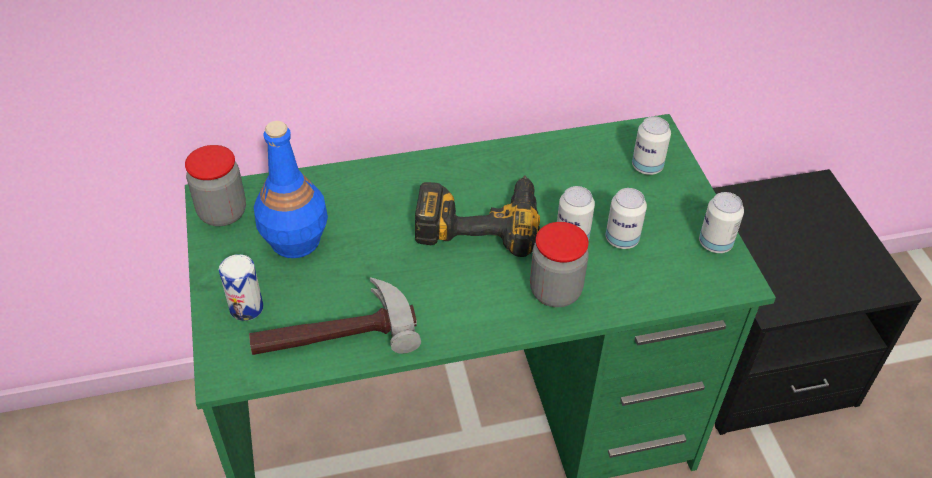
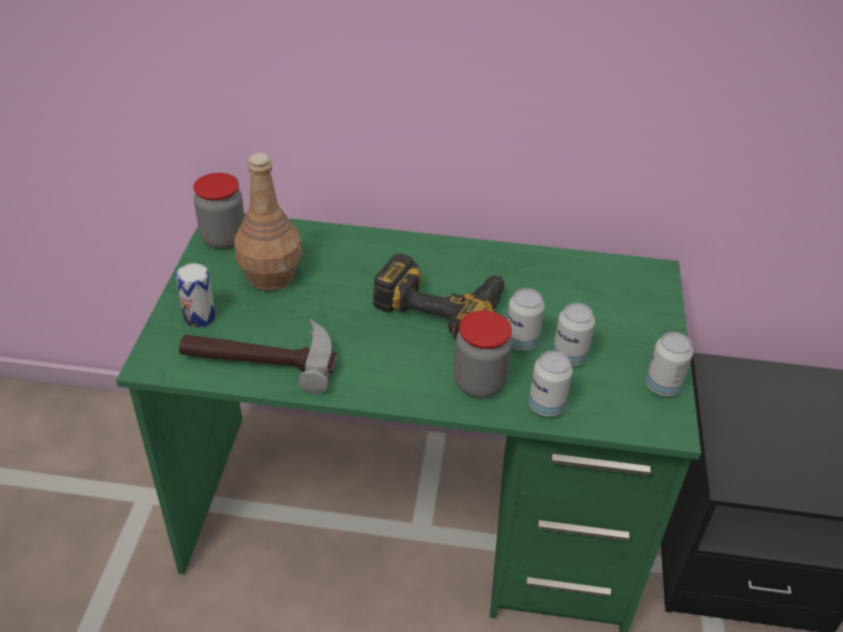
camera: 20 degrees right, 5 degrees down
(295, 240) = (271, 275): blue bottle -> brown bottle
(647, 167) = (629, 301): can -> can (546, 406)

